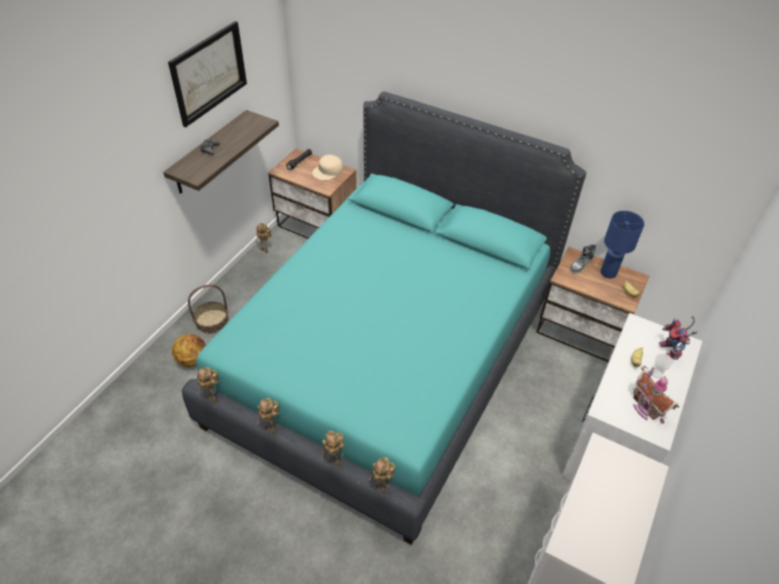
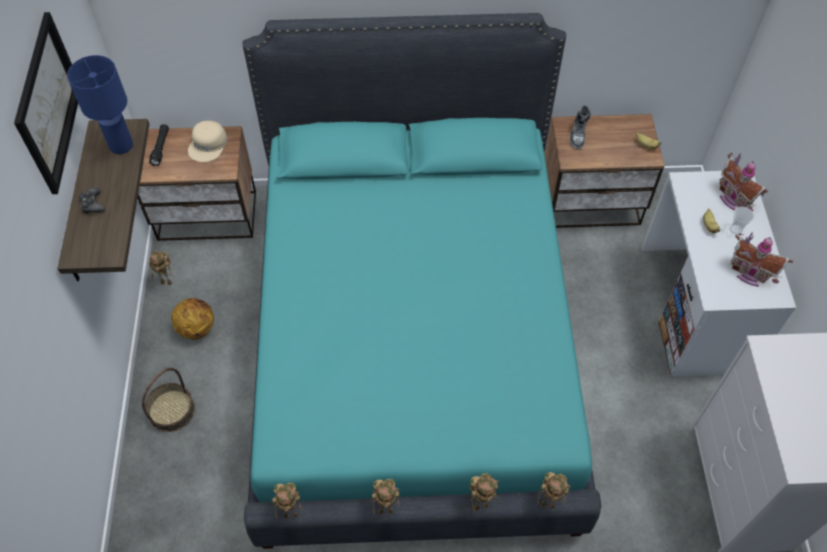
camera: 30 degrees left, 10 degrees up
(192, 359) = (186, 472): basketball -> basketball (196, 328)
(608, 272) = (610, 130): blue table lamp -> blue table lamp (120, 145)
(670, 352) = (733, 198): toy robot -> toy house

